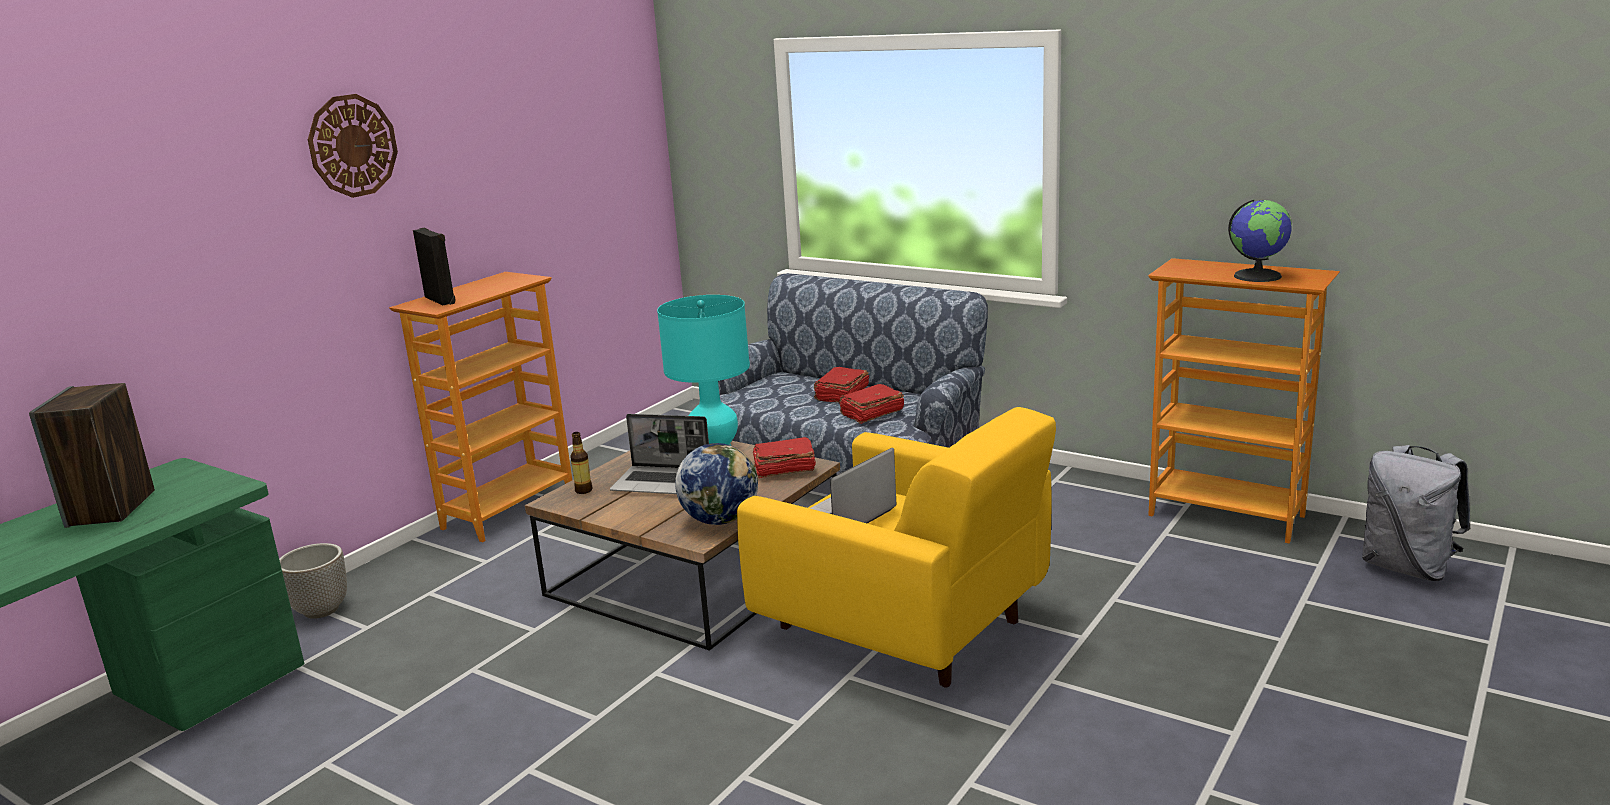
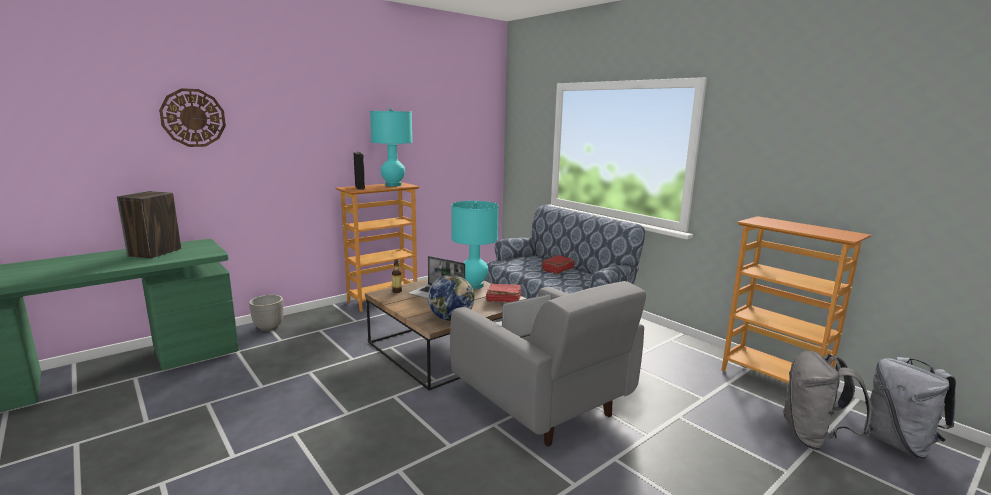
camera: 15 degrees right, 5 degrees down
(352, 145) = (328, 105): wall clock -> wall clock (193, 118)
(497, 282) = (393, 185): none -> turquoise table lamp
(871, 414) = (567, 281): red book -> none
(905, 627) = (542, 403): yellow armchair -> grey armchair
(1257, 276) = (811, 230): globe -> none
(1302, 586) = (814, 438): none -> grey backpack

